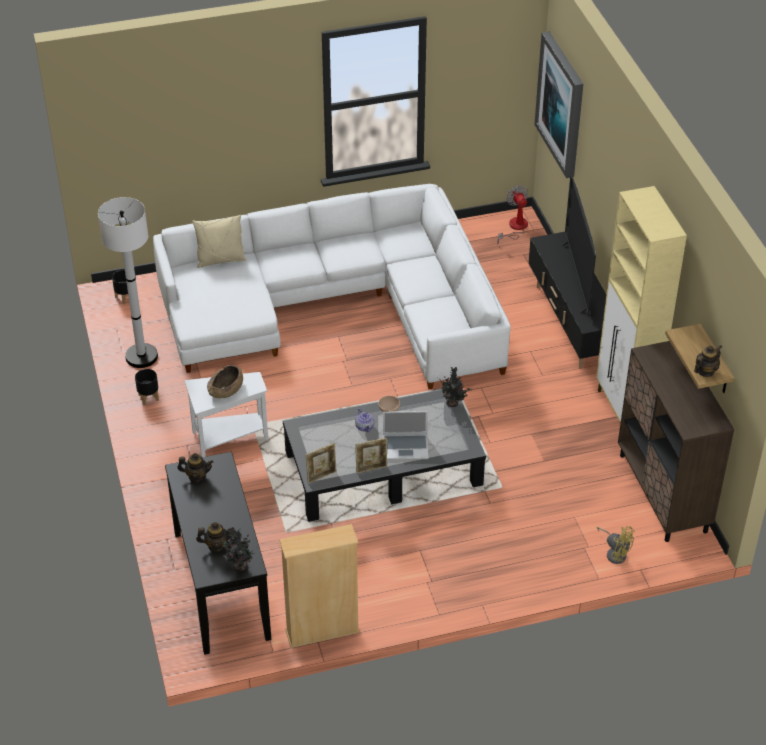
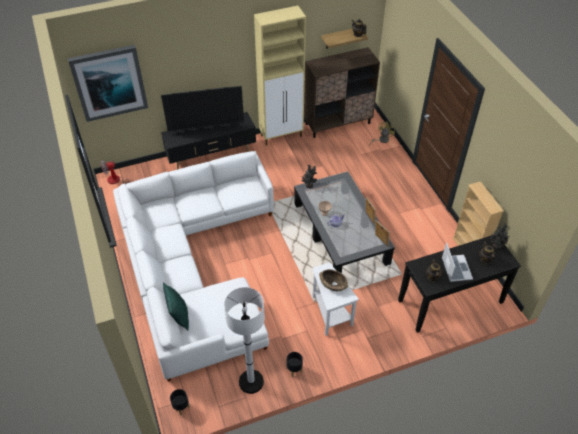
camera: 95 degrees left, 5 degrees up
(220, 260) = (179, 316): beige pillow -> green pillow
(406, 447) = (349, 204): laptop -> laptop (455, 268)

